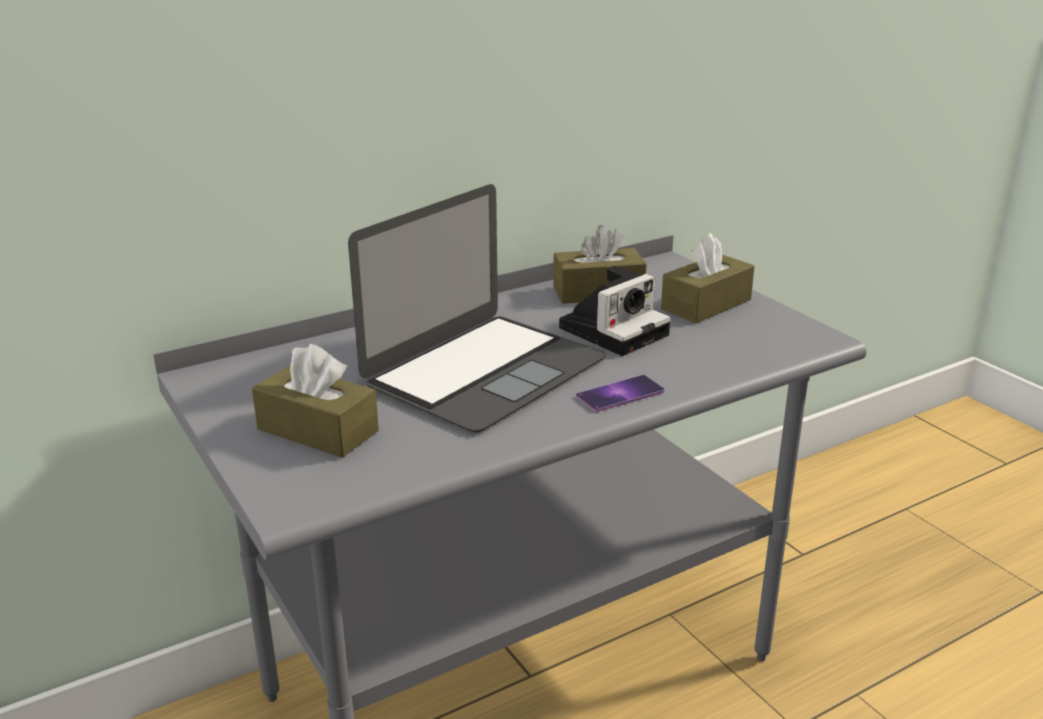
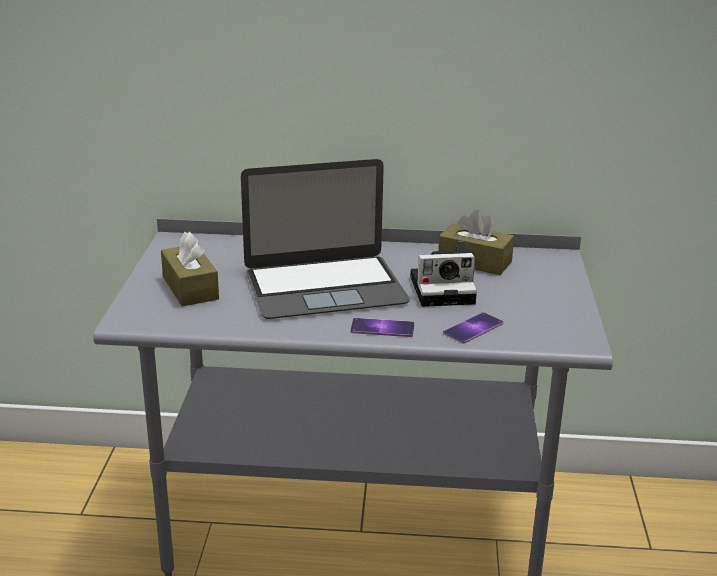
camera: 35 degrees right, 0 degrees up
(706, 304) = (537, 293): brown tissue box -> none
(707, 360) = (473, 328): none -> phone

